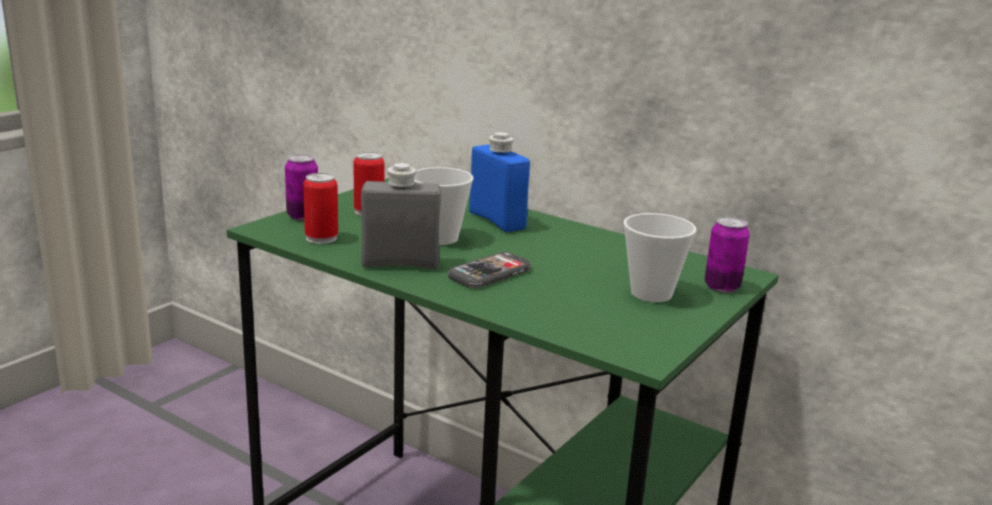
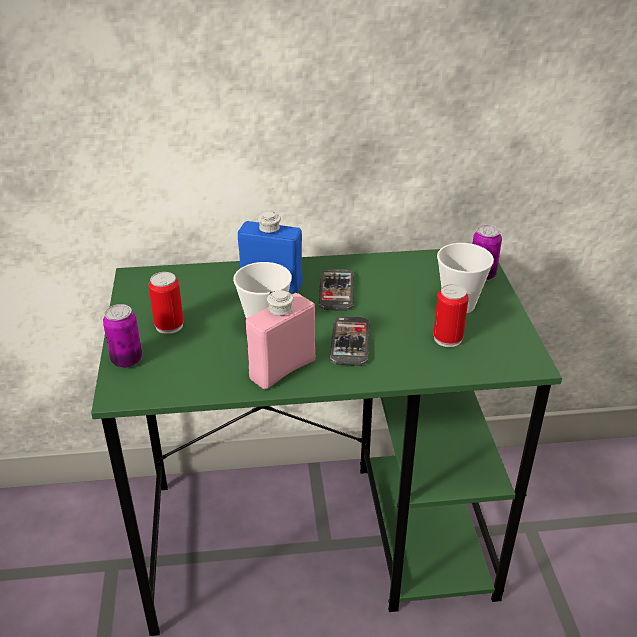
camera: 40 degrees left, 15 degrees up
(321, 238) = (184, 377): can -> can (447, 338)
(400, 263) = (282, 369): grey bottle -> pink bottle
(545, 244) = (336, 291): none -> phone

